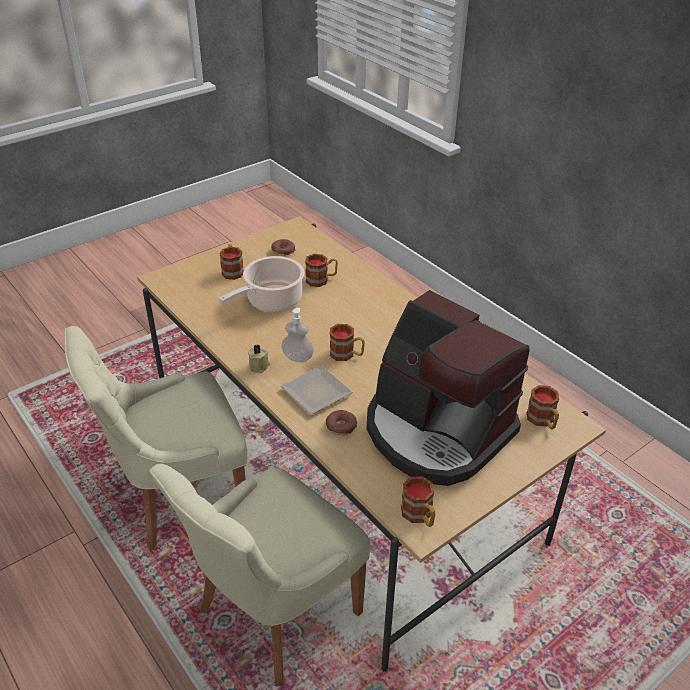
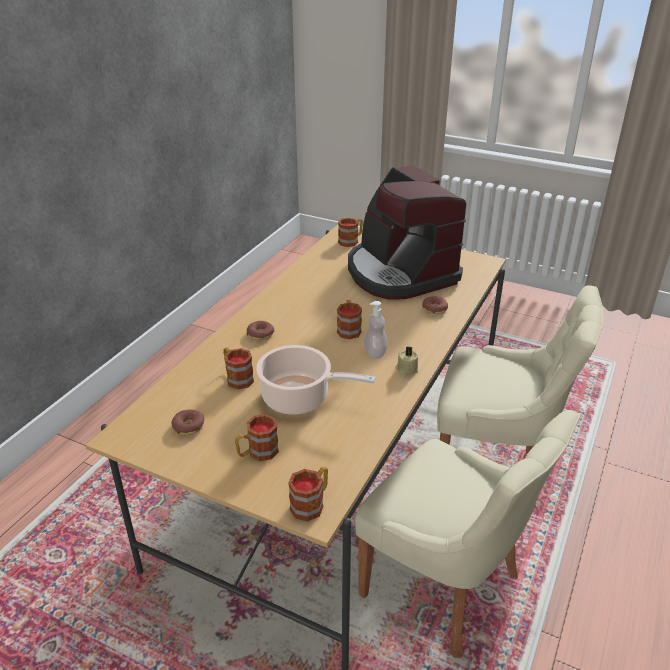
camera: 115 degrees left, 5 degrees down
(319, 393) = (409, 329): plate -> none
(374, 304) = (260, 334): none -> donut
(419, 516) = (477, 264): mug -> mug (311, 503)
(436, 432) = (399, 273): coffee machine -> coffee machine turned 135 degrees clockwise

